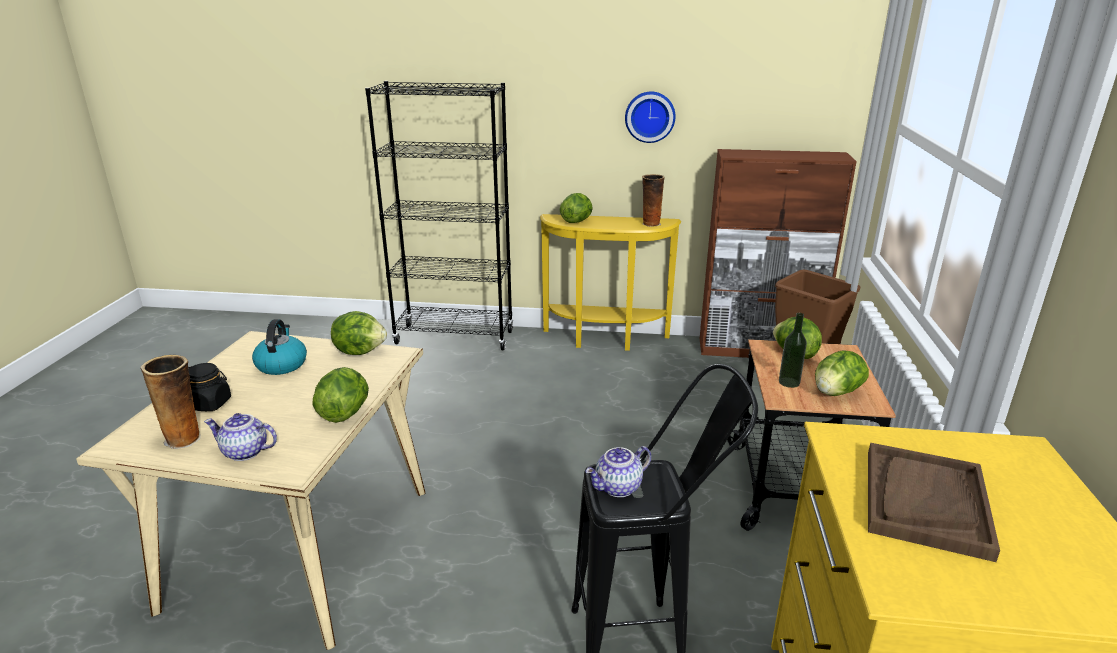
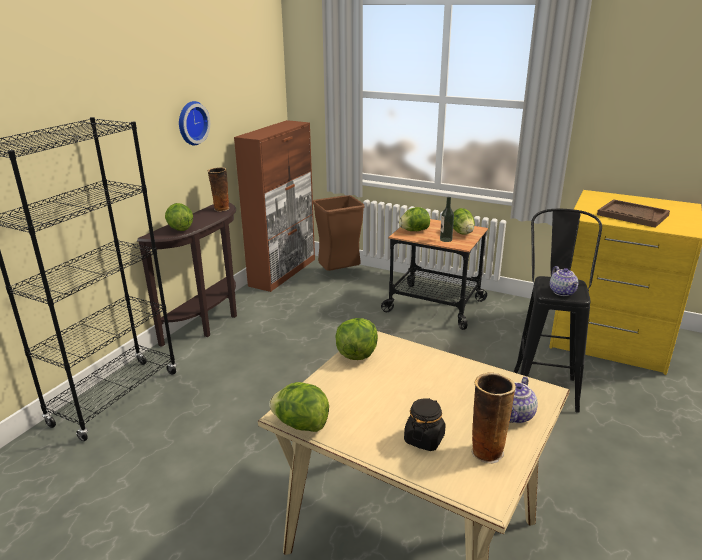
camera: 70 degrees left, 0 degrees up
(281, 364) = (360, 397): kettle -> none
(345, 413) = (465, 366): lettuce -> lettuce (301, 425)
(605, 340) = (210, 322): yellow console table -> brown console table

